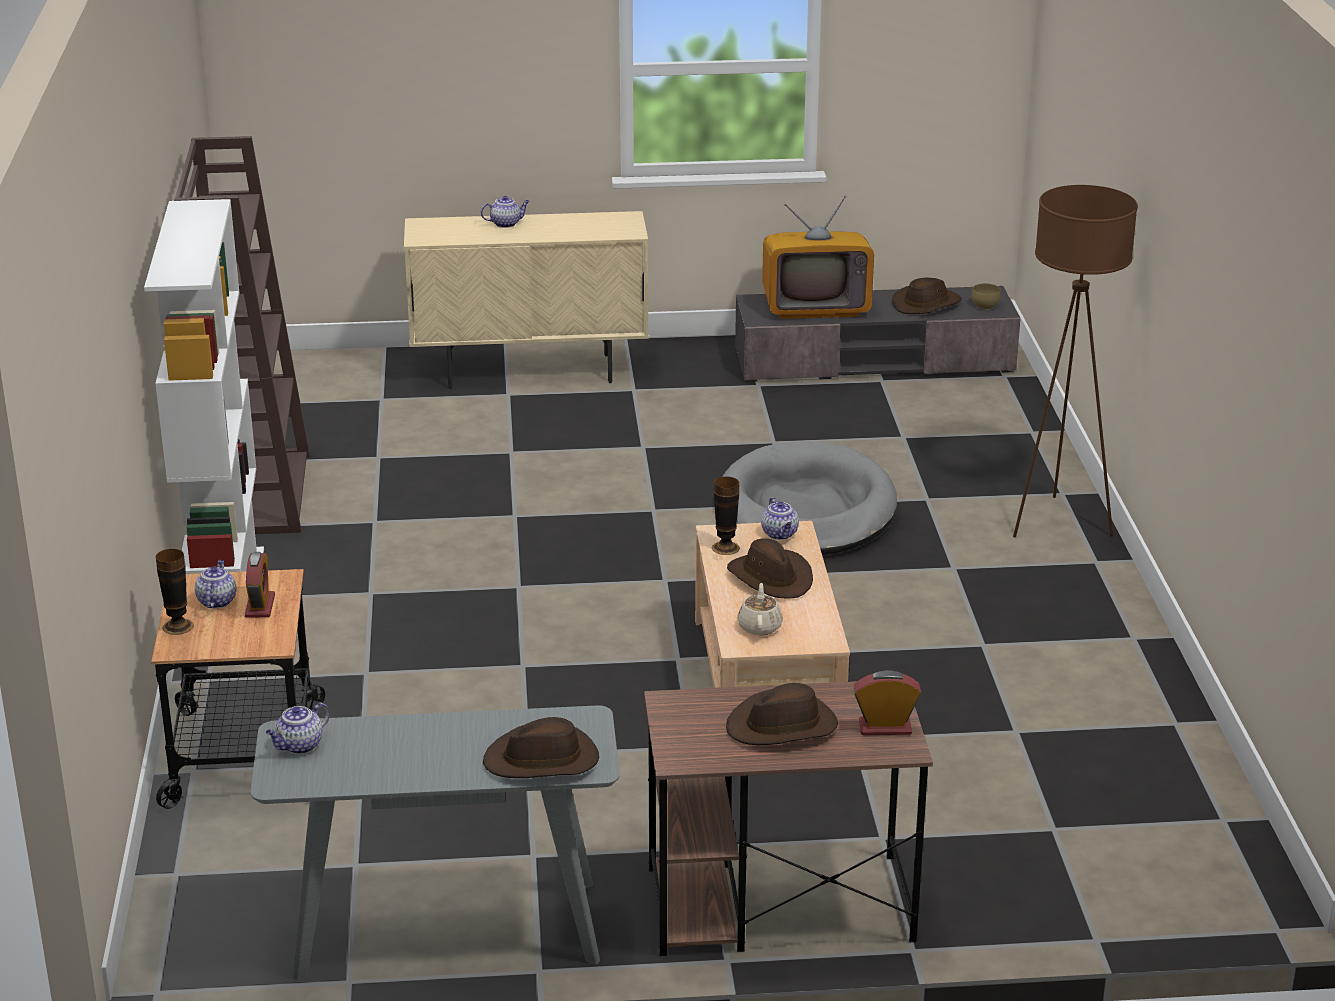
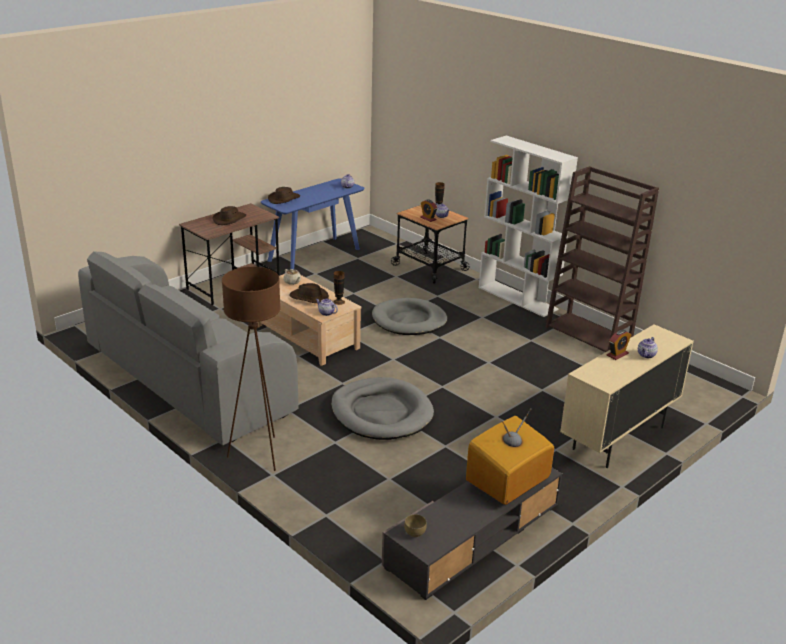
camera: 140 degrees right, 0 degrees up
(446, 930) = (314, 255): grey console table -> blue console table
(517, 640) = (409, 320): none -> grey dog bed
(885, 727) = (200, 226): alarm clock -> alarm clock (617, 354)
(926, 304) = (451, 517): brown hat -> none
(1089, 685) = (187, 379): none -> grey sofa

